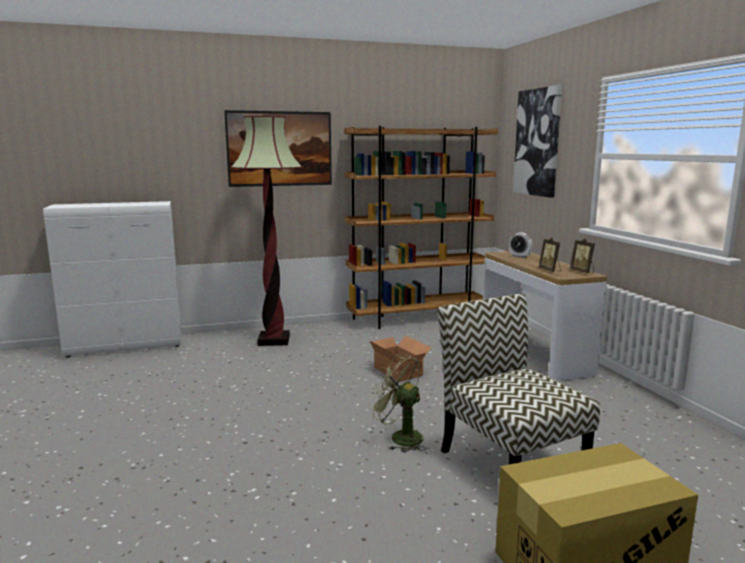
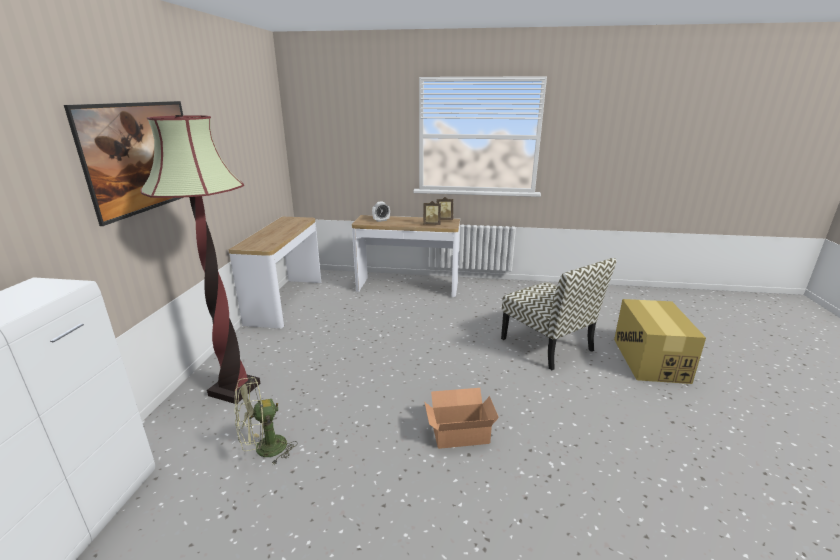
camera: 65 degrees left, 10 degrees up
(399, 371) = (387, 341): cardboard box -> cardboard box (458, 432)
(399, 437) = (499, 373): green fan -> green fan (264, 450)
(418, 319) = (286, 302): brown bookcase -> console table
(509, 462) = (548, 345): chair -> chair turned 120 degrees counterclockwise
(537, 142) = (344, 124): picture -> none

